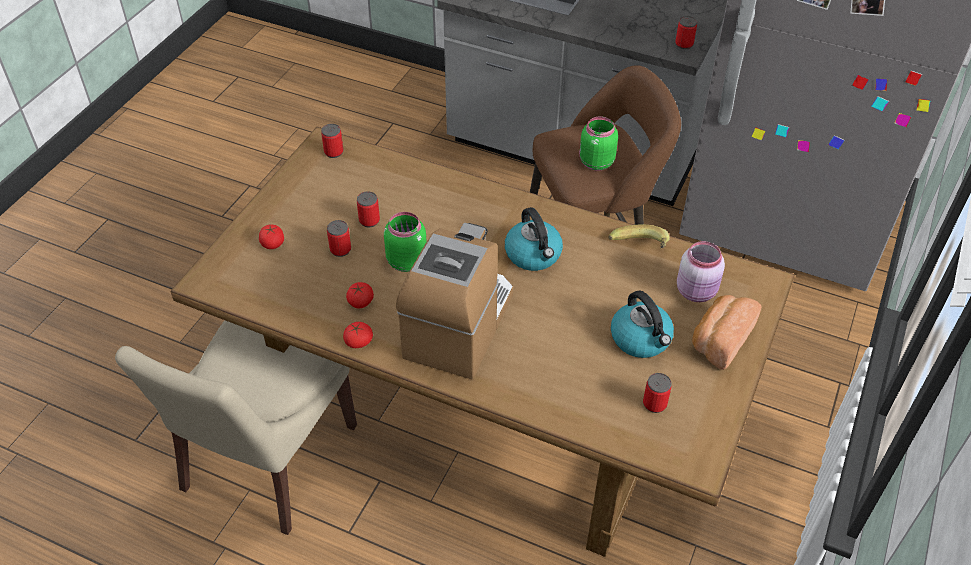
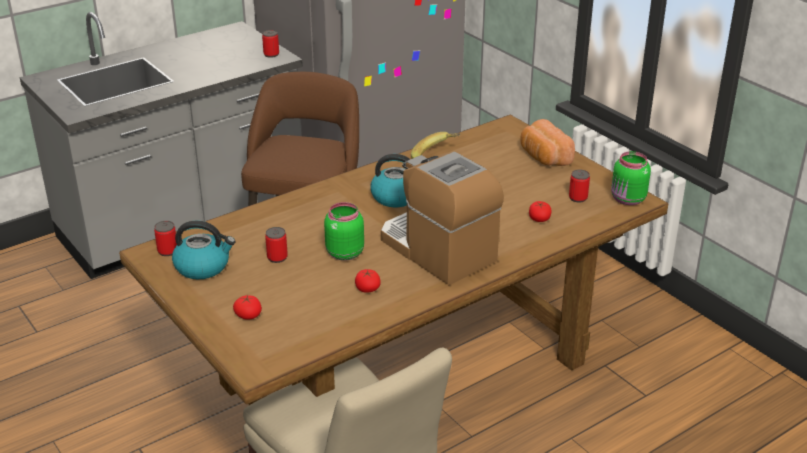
camera: 60 degrees left, 15 degrees down
(340, 250) = (296, 281): can -> none
(358, 341) = (411, 301): tomato -> tomato (539, 219)
(595, 162) = (309, 154): green jar -> green jar (627, 200)
(641, 339) = (518, 183): kettle -> kettle (203, 266)
(697, 291) = (494, 150): pink jar -> none

